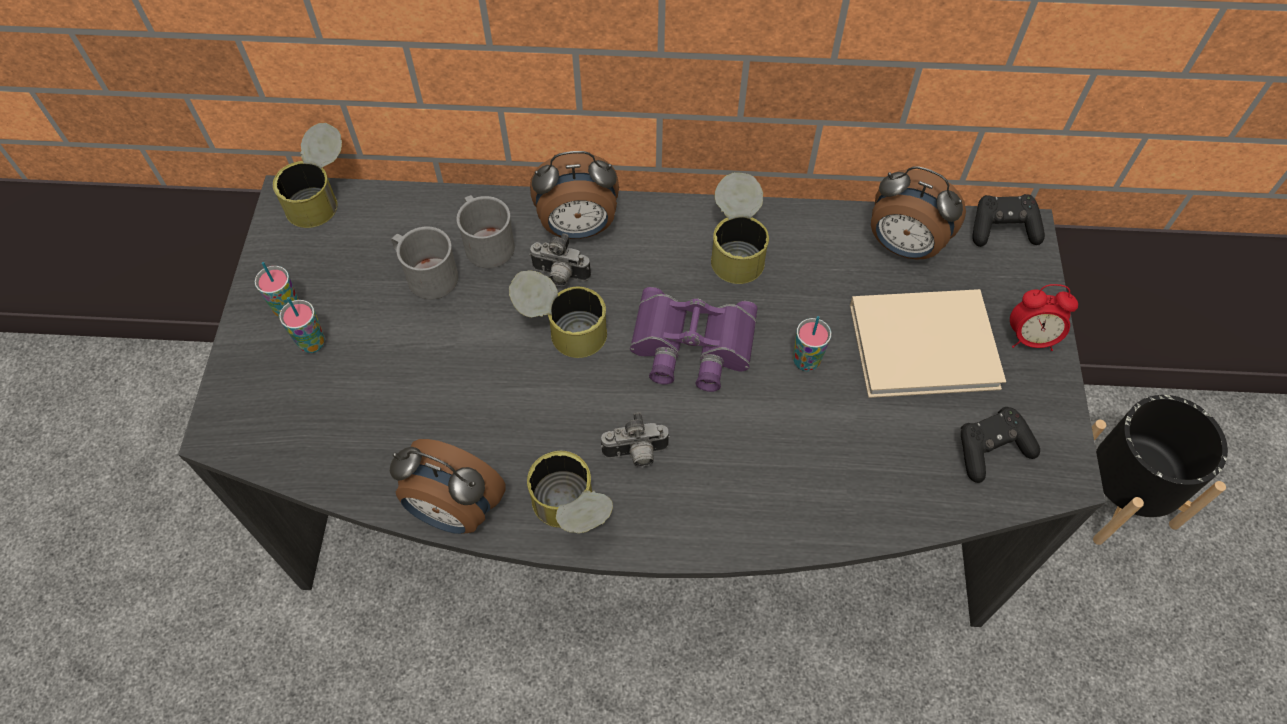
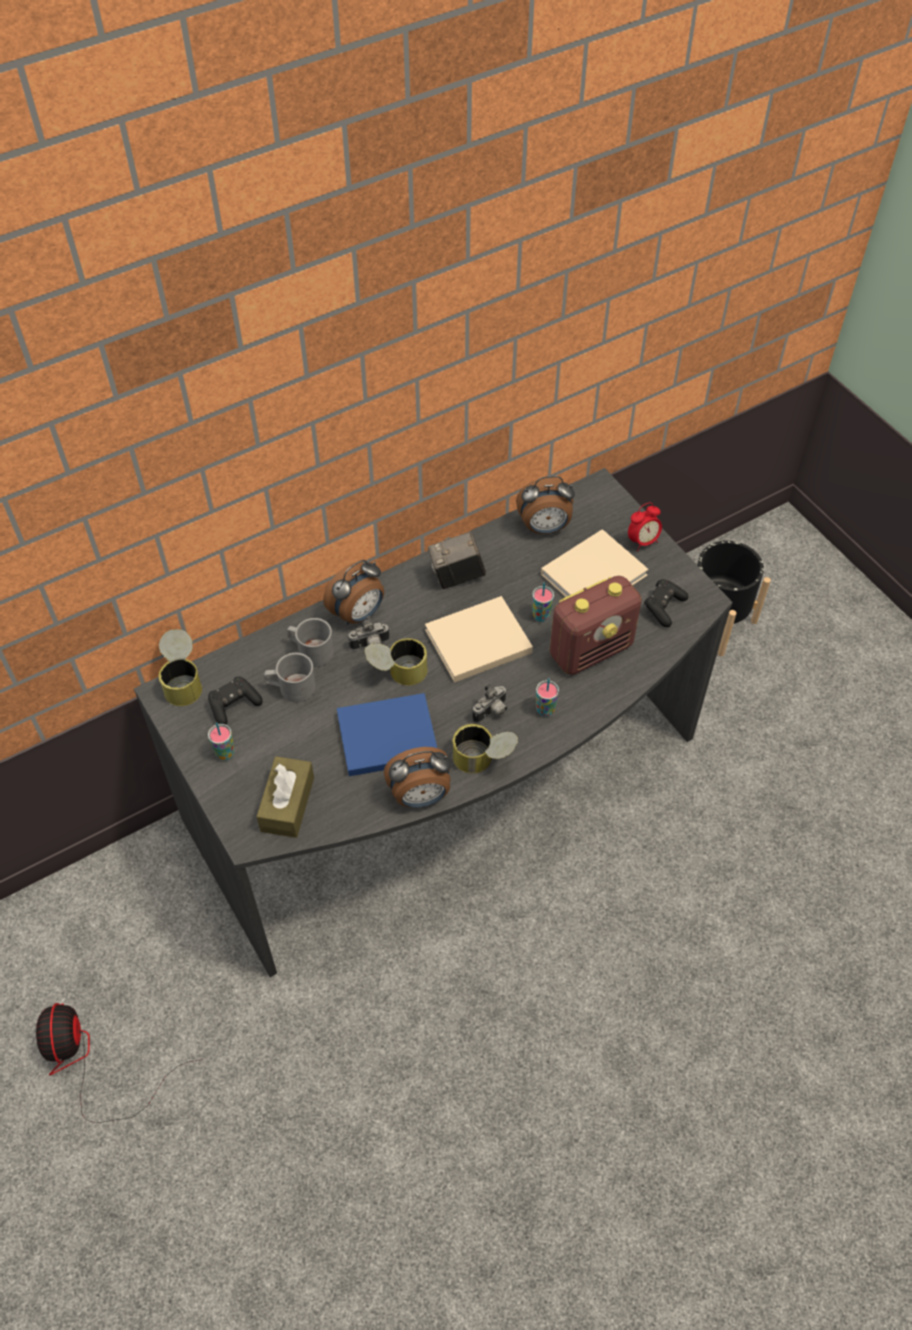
camera: 35 degrees left, 5 degrees down
(76, 561) = (91, 1063): none -> fan
(298, 416) = (287, 804): none -> brown tissue box
(312, 343) = (258, 762): cup -> cup (545, 710)
(477, 403) = (384, 737): none -> blue book
(691, 347) = (475, 642): purple binoculars -> beige book
(737, 248) = (457, 577): can -> camera
(839, 449) = (591, 649): none -> radio
(1002, 229) = (588, 491): black game controller -> black game controller (234, 705)

